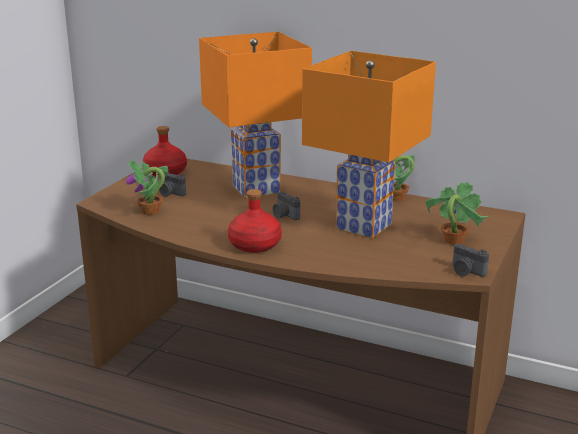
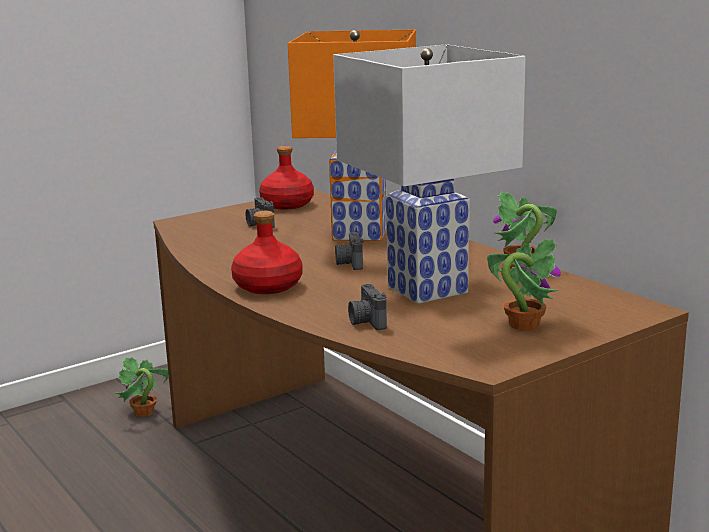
camera: 30 degrees right, 5 degrees down
(150, 211) = (212, 237): potted plant -> potted plant (143, 412)
(364, 227) = (426, 290): orange table lamp -> white table lamp
(466, 272) = (484, 362): camera -> camera (366, 322)

